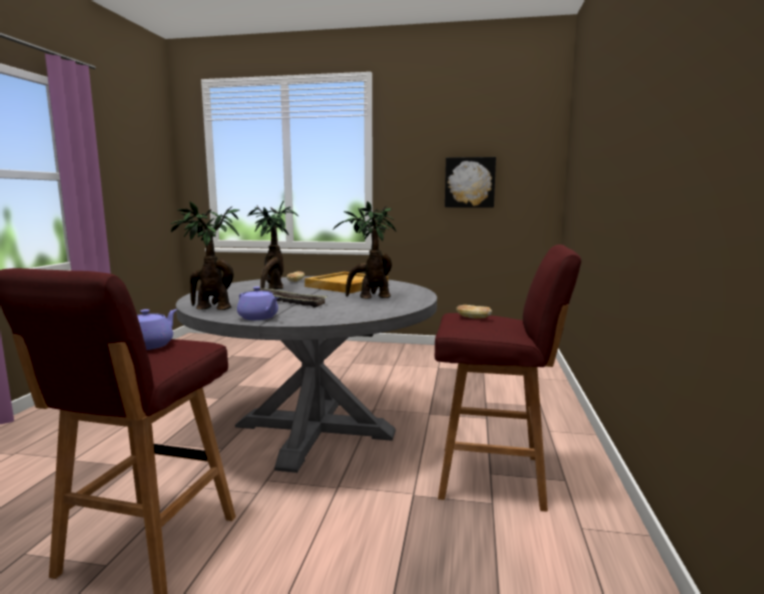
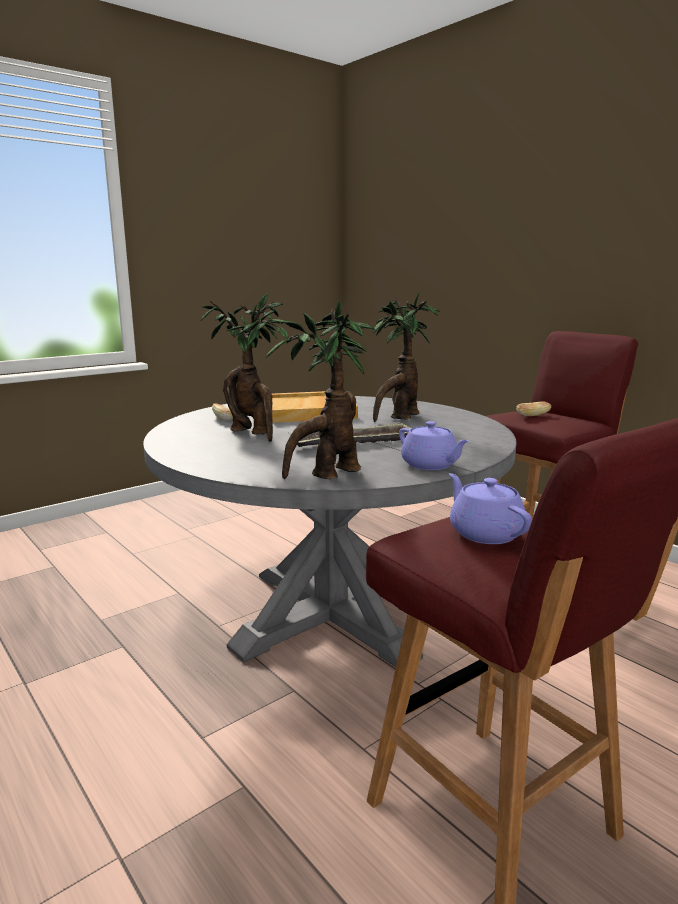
camera: 50 degrees left, 5 degrees up
(259, 317) = (430, 465): purple teapot -> purple teapot turned 60 degrees clockwise
(469, 182) = (253, 261): picture -> none

